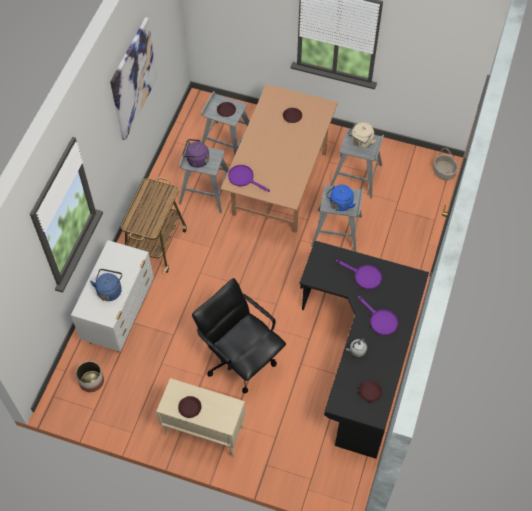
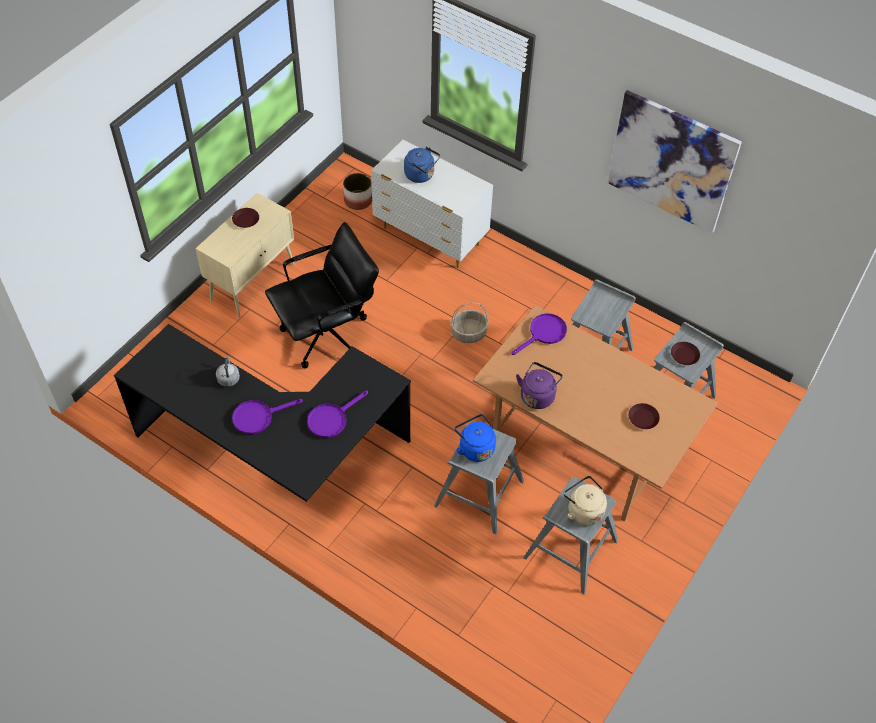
camera: 105 degrees right, 5 degrees down
(156, 243) = (522, 289): cart -> none
(196, 160) = (601, 302): purple kettle -> purple kettle (538, 395)
(370, 392) = (167, 375): brown plate -> none
(444, 172) = (545, 685): basket -> basket (468, 334)

